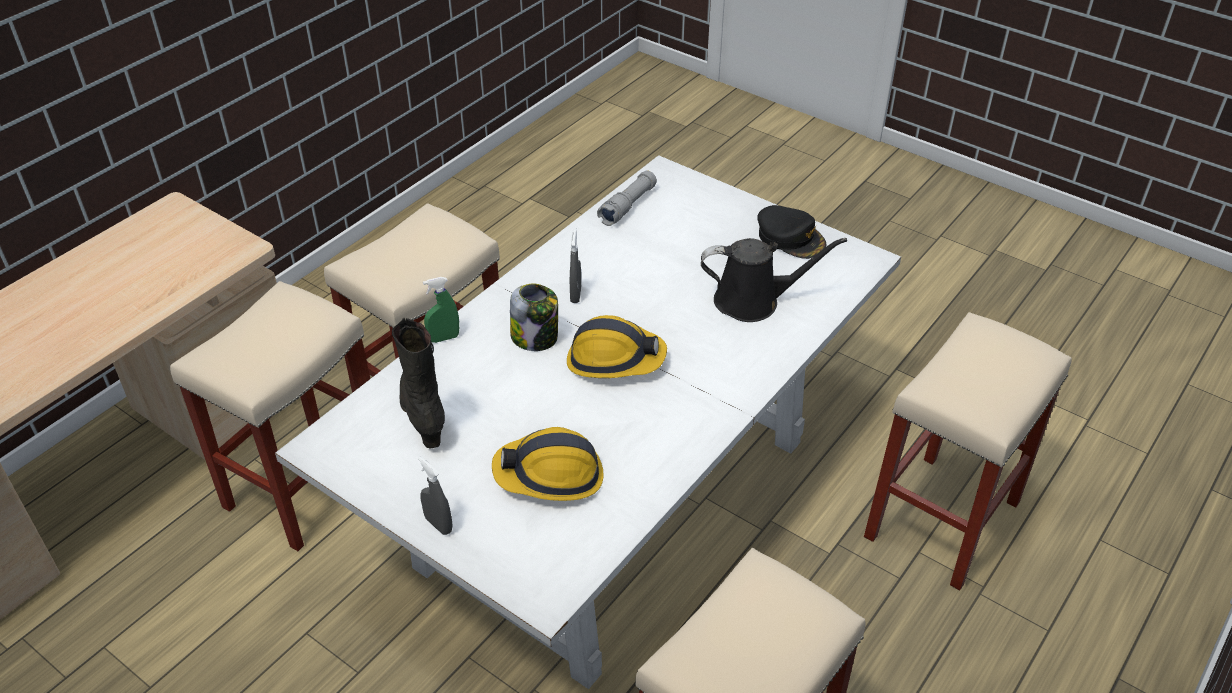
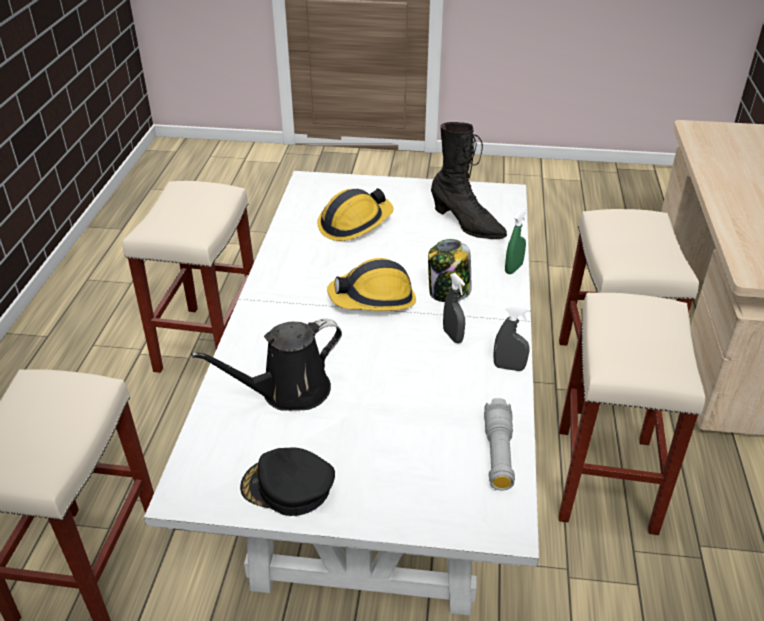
camera: 150 degrees right, 5 degrees down
(438, 524) = (396, 186): grey spray bottle -> grey spray bottle (509, 367)

